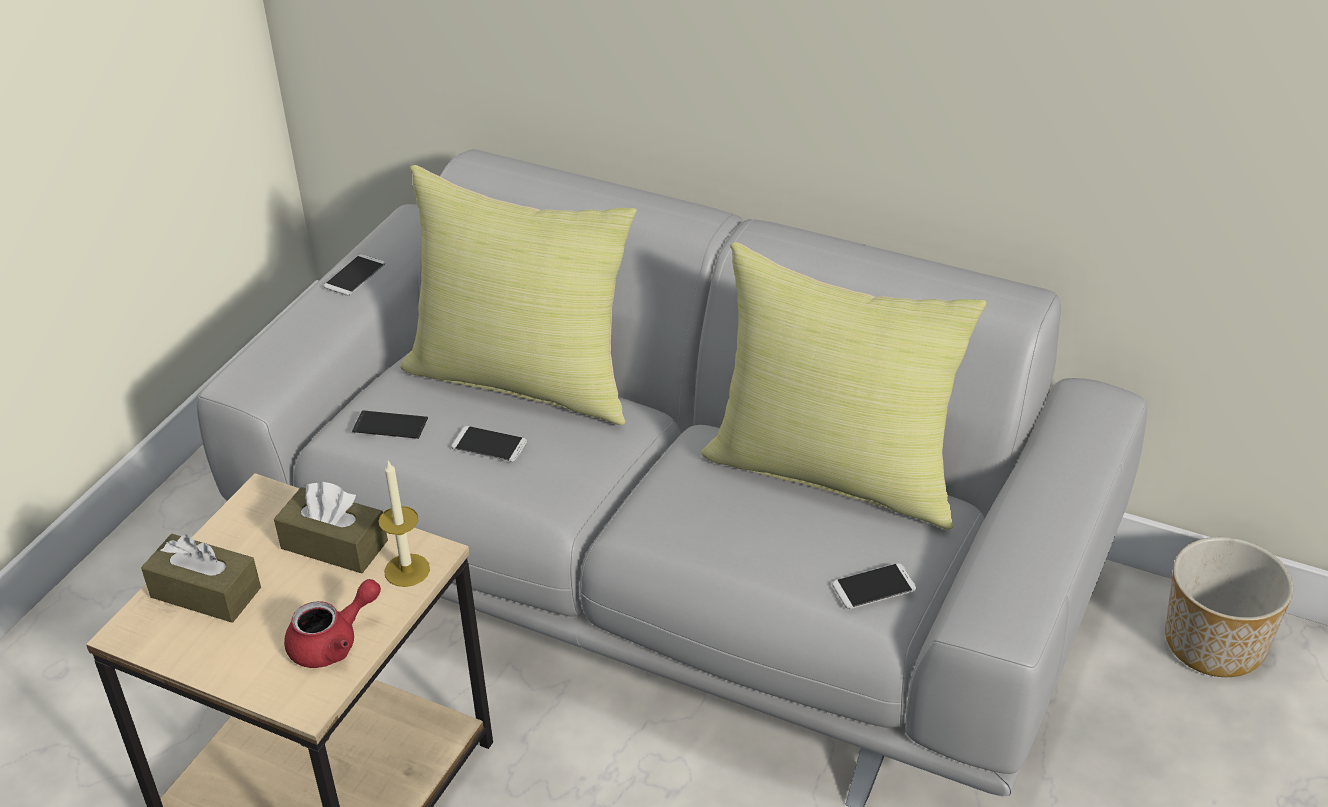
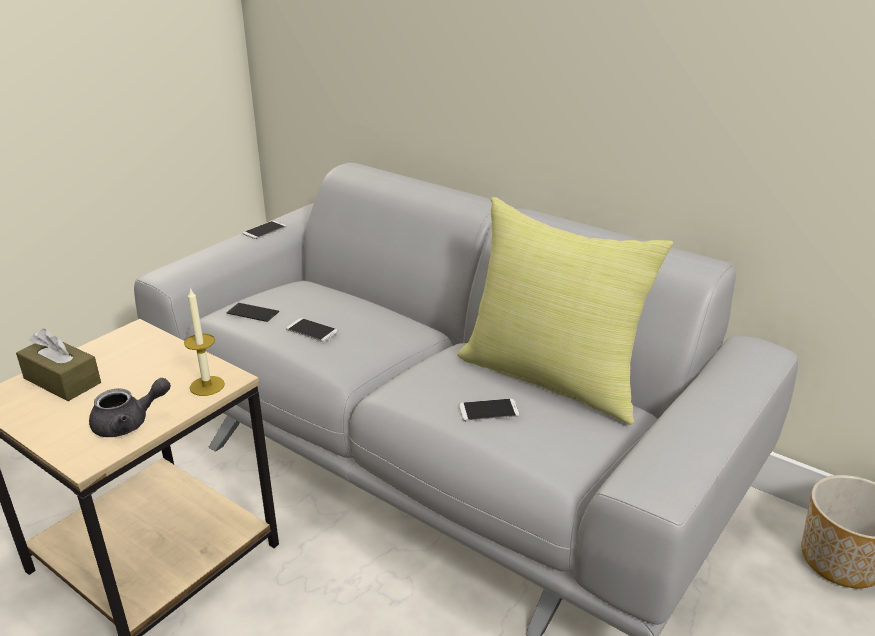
camera: 10 degrees right, 10 degrees down
(333, 642) = (129, 423): red teapot -> grey teapot
(334, 544) = (166, 364): brown tissue box -> none
(524, 378) = (354, 300): yellow pillow -> none
(874, 587) = (560, 453): phone -> phone (489, 411)

